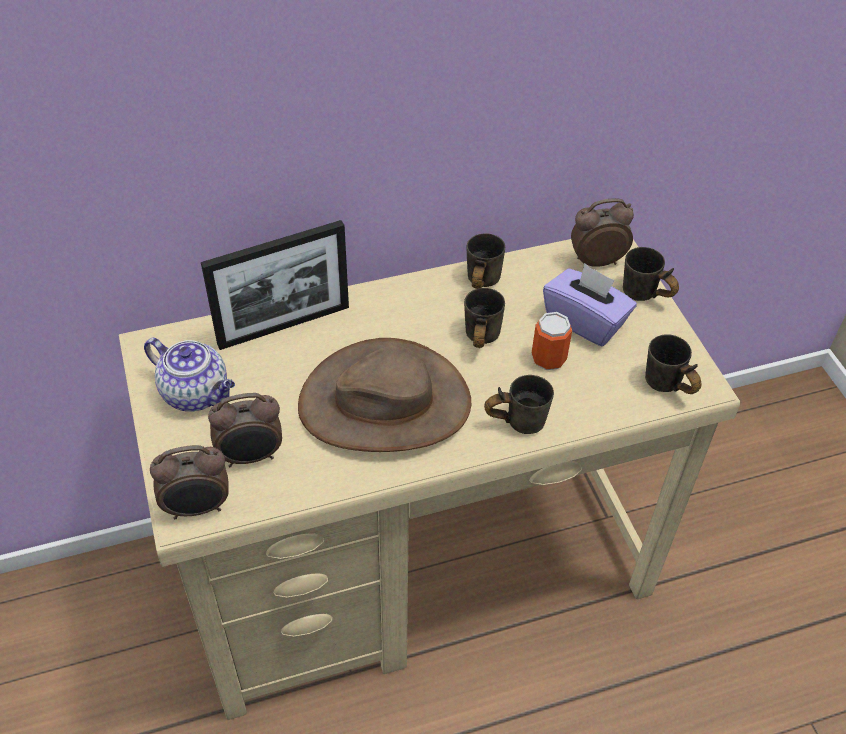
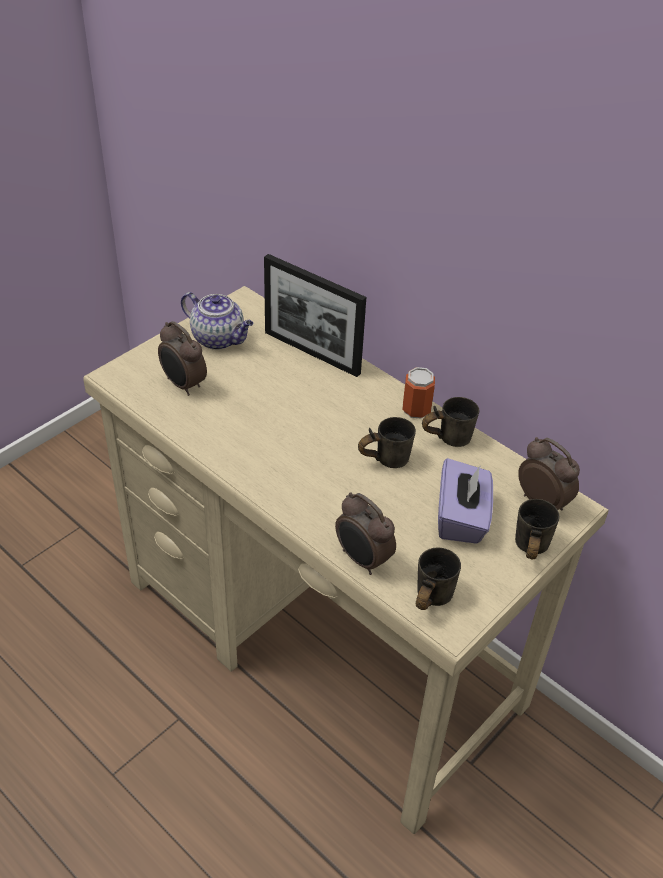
camera: 60 degrees right, 5 degrees down
(197, 393) = (219, 339): teapot -> teapot turned 60 degrees counterclockwise
(198, 508) = (126, 379): alarm clock -> alarm clock (362, 560)
(385, 403) = (279, 431): brown hat -> none
(516, 419) = (318, 510): grey mug -> none
(548, 358) = (398, 508): can -> can (416, 409)

